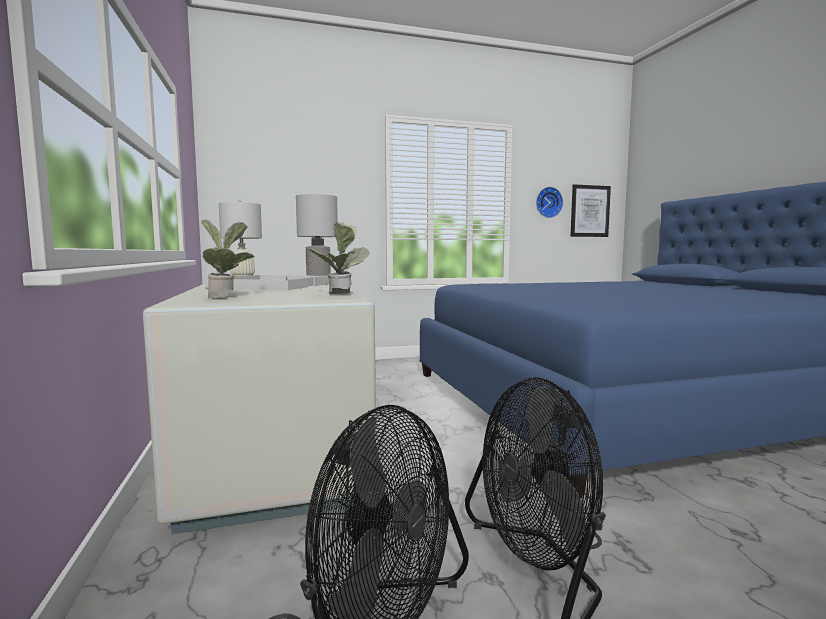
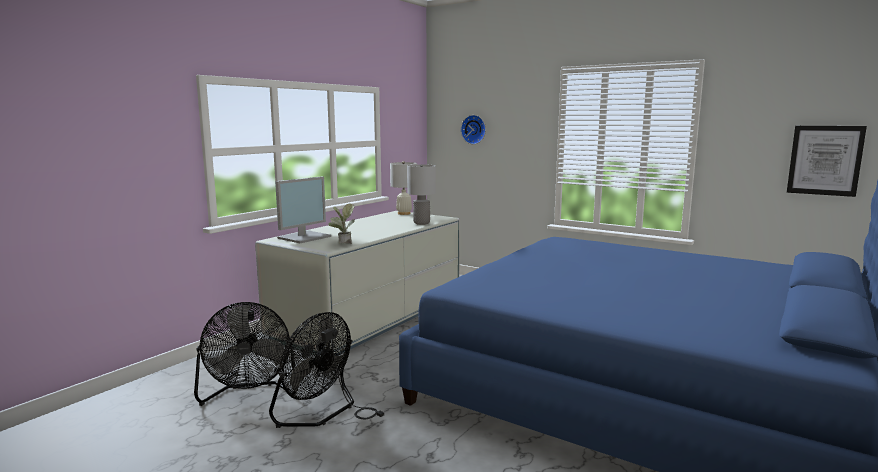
camera: 50 degrees right, 5 degrees up
(227, 297) = (304, 237): potted plant -> monitor
(271, 285) = (372, 226): white tray -> none
(548, 202) = (752, 148): wall clock -> wall clock (474, 129)

